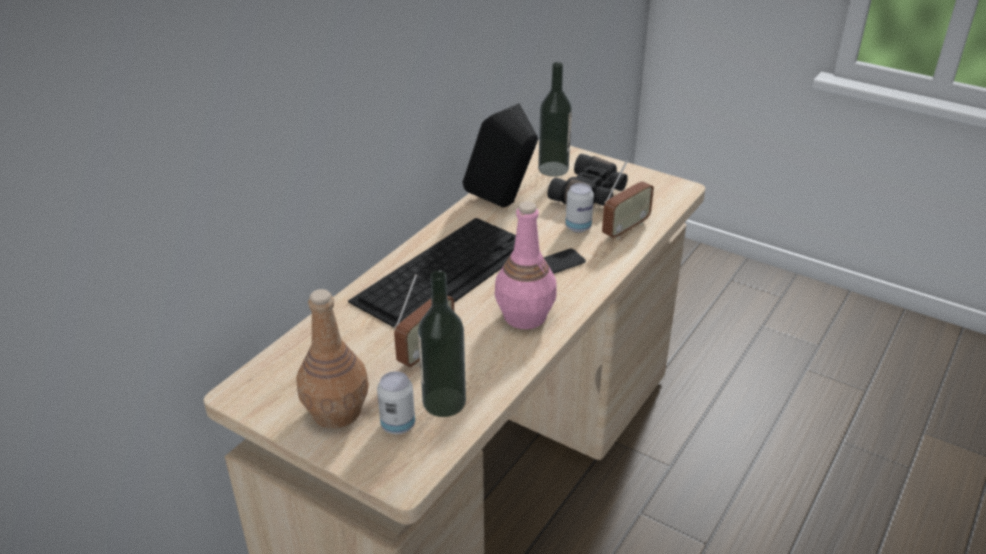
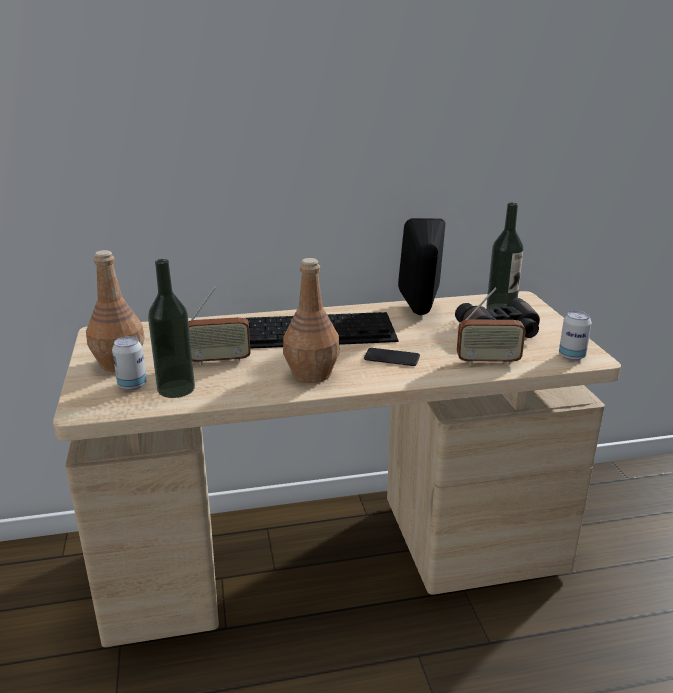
camera: 45 degrees right, 10 degrees down
(525, 317) = (311, 374): pink bottle -> brown bottle
(578, 227) = (451, 346): can -> can (571, 356)

